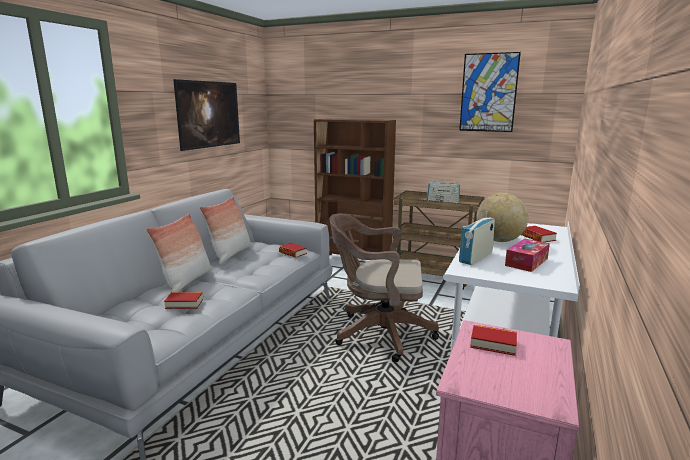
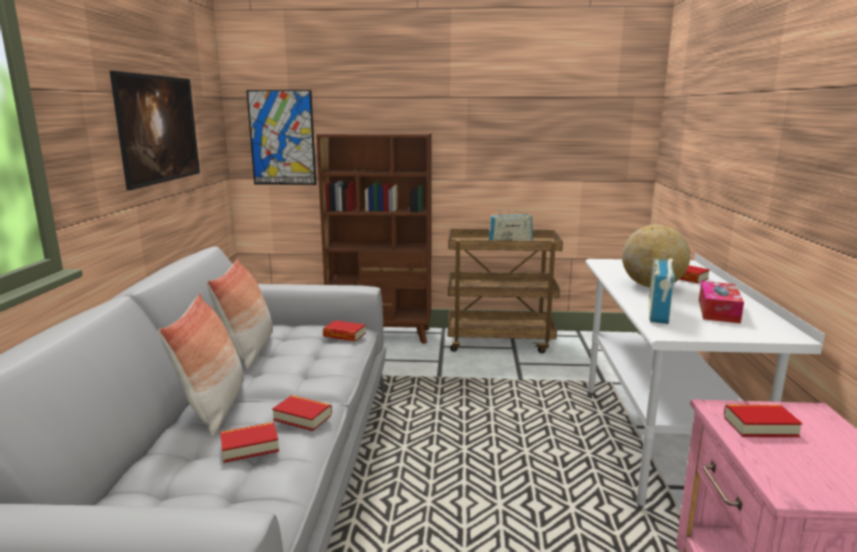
camera: 20 degrees left, 0 degrees up
(225, 294) = (302, 417): none -> book
(378, 333) = (486, 432): brown office chair -> none
(488, 93) = (553, 96): picture -> picture (282, 138)

